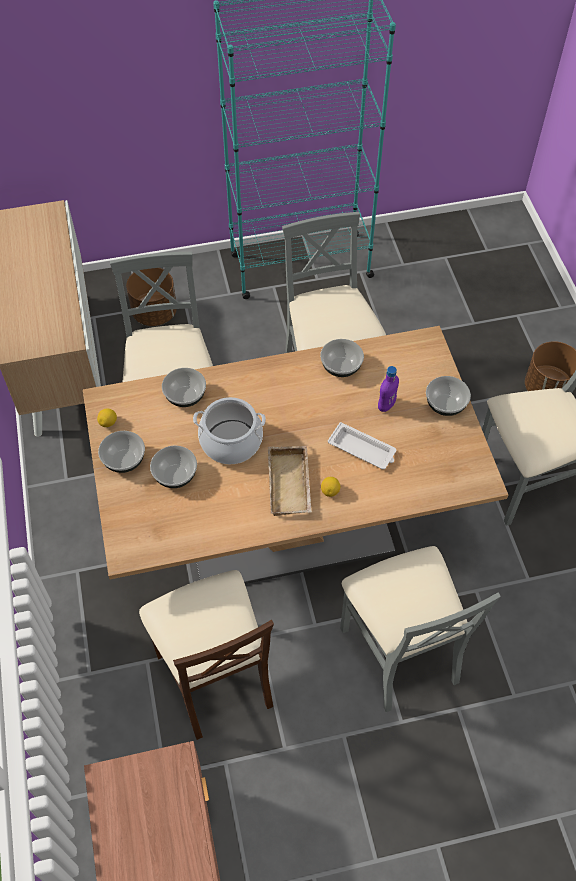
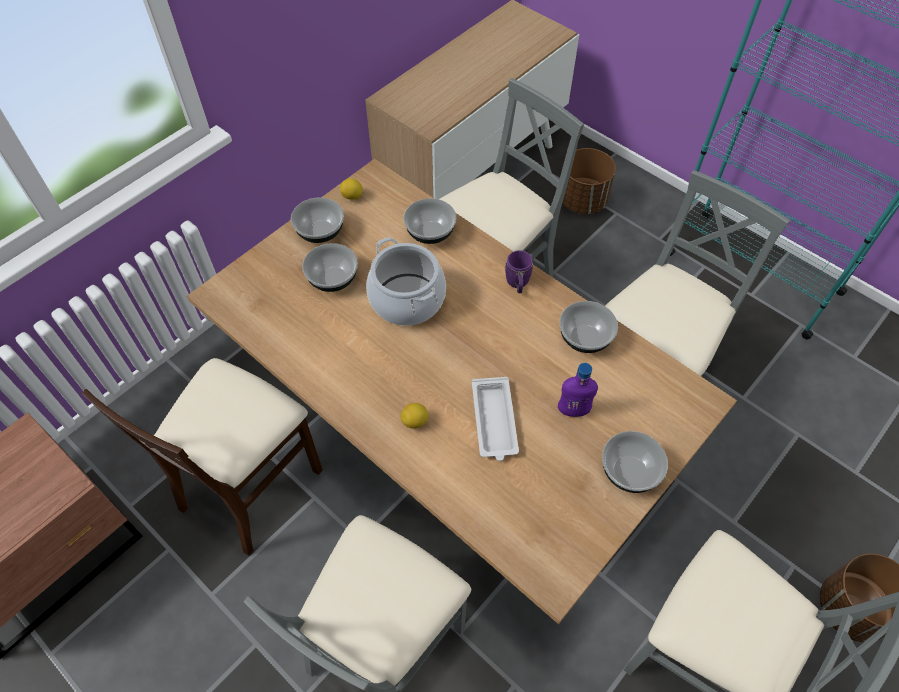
camera: 55 degrees right, 0 degrees up
(271, 375) = (517, 284): none -> purple mug
(291, 485) = (395, 381): beige tray -> none

